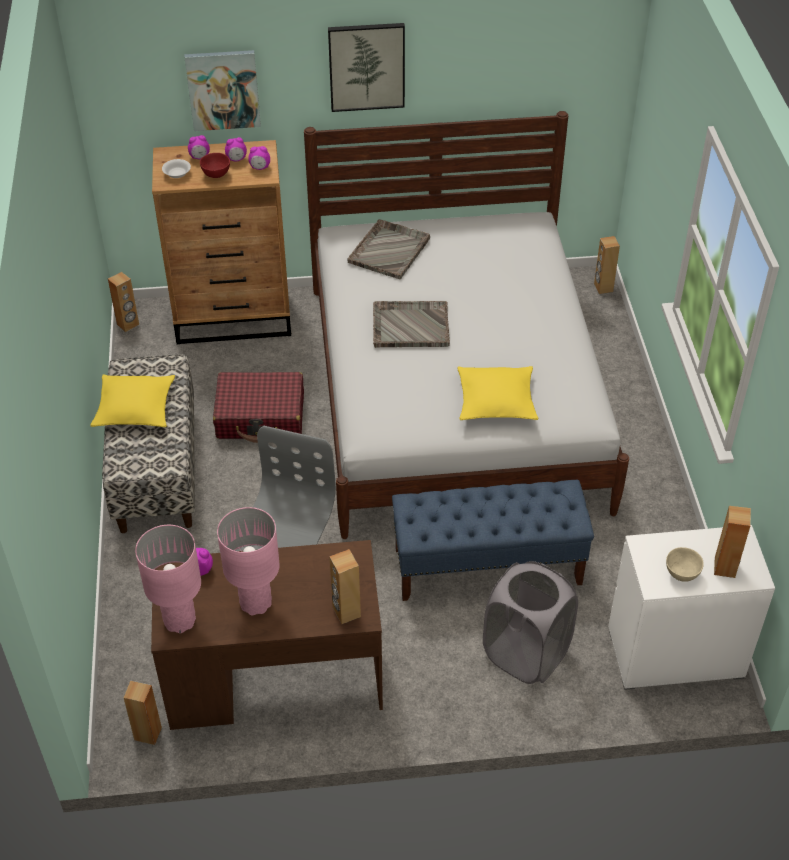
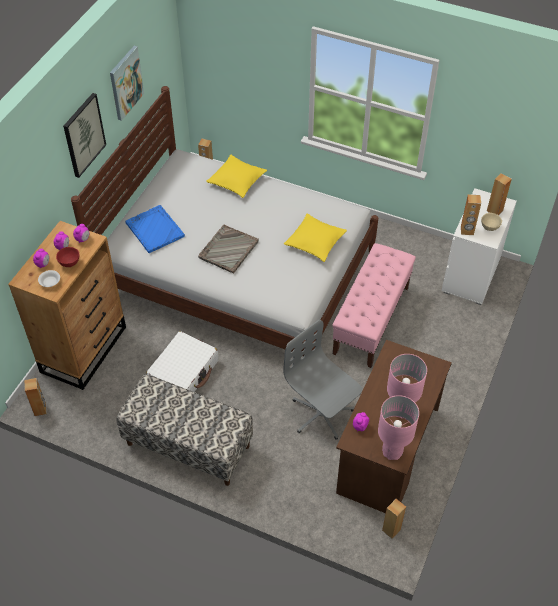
camera: 60 degrees left, 5 degrees up
(135, 408) = (173, 419): yellow pillow -> yellow pillow (237, 181)
(223, 89) = (27, 212): picture -> picture (125, 82)
(261, 416) = (184, 372): red suitcase -> white suitcase
(346, 612) = (430, 372): brown speaker -> brown speaker (467, 231)
(389, 250) = (154, 229): grey tray -> blue tray
(488, 566) = (371, 319): blue bench -> pink bench
(525, 653) = (437, 332): grey laundry basket -> none

